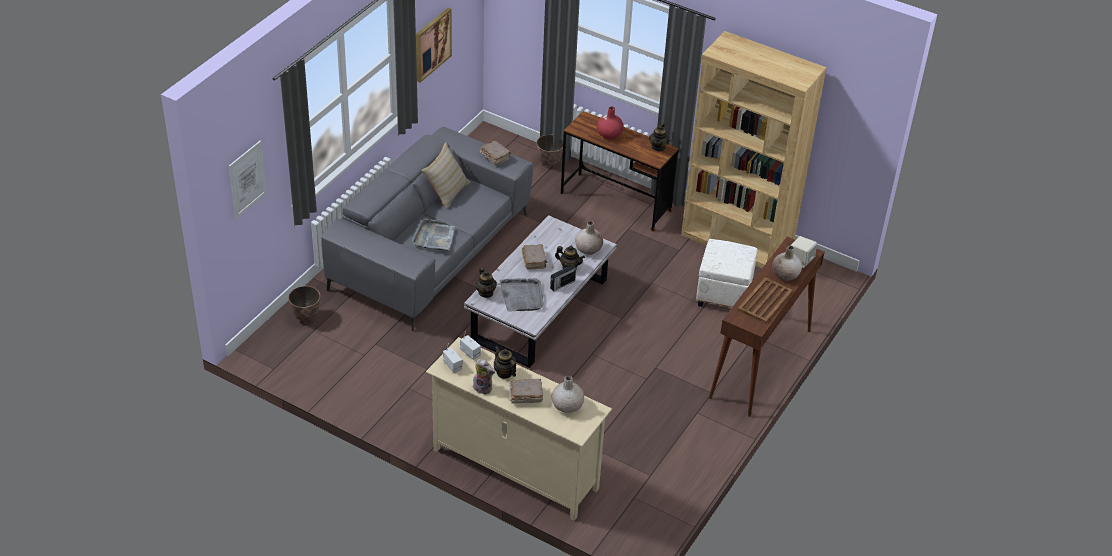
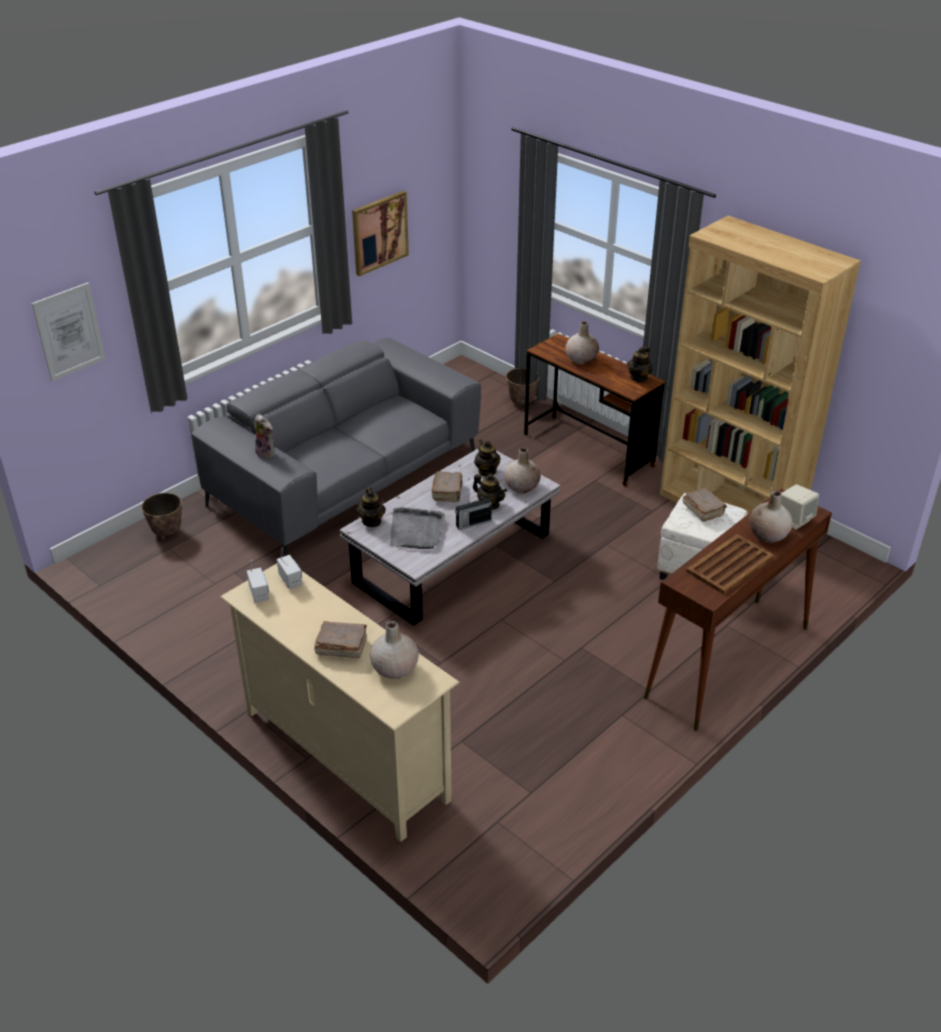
camera: 15 degrees right, 5 degrees down
(434, 237) = (334, 453): grey tray -> none
(446, 192) = (371, 408): beige pillow -> none
(484, 387) = (288, 628): plush toy -> plush toy (267, 453)
(495, 157) = (435, 371): brown book -> brown book (703, 510)
(504, 373) = (325, 612): teapot -> teapot (487, 471)
(609, 134) = (581, 359): red vase -> beige vase

